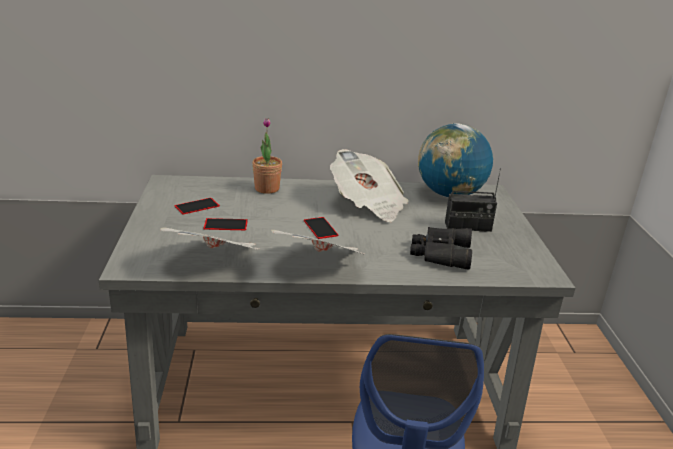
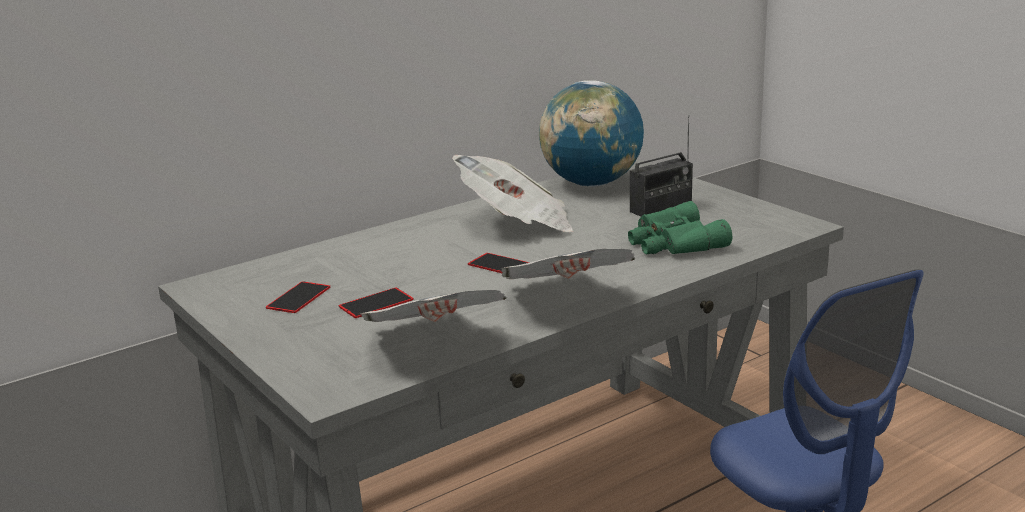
camera: 30 degrees left, 5 degrees down
(267, 188) = (360, 248): potted plant -> none
(439, 253) = (673, 243): black binoculars -> green binoculars

